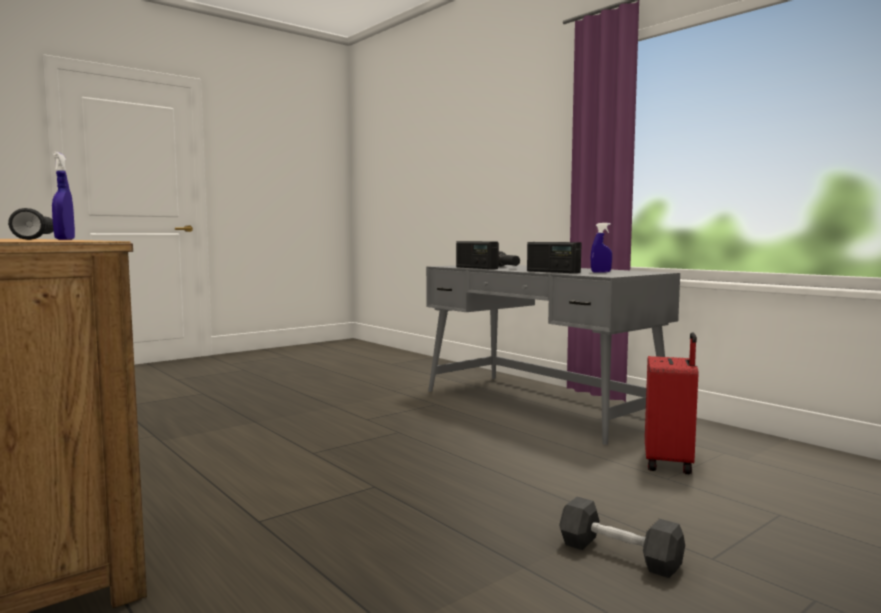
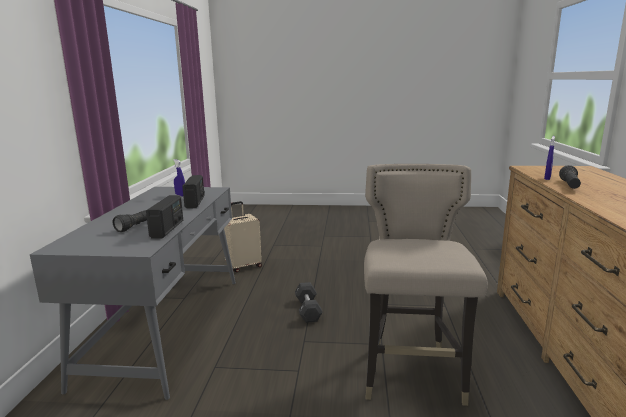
camera: 135 degrees left, 10 degrees up
(255, 443) = (412, 375): none -> beige stool
(619, 555) = (342, 253): black dumbbell -> black dumbbell (308, 310)
(670, 463) = (243, 266): red suitcase -> beige suitcase

